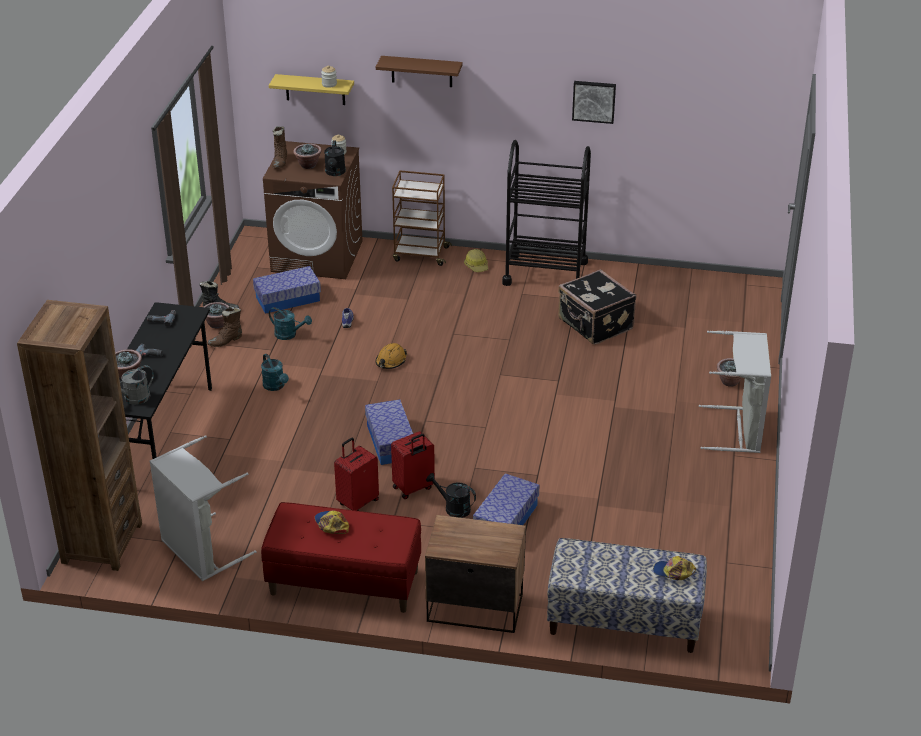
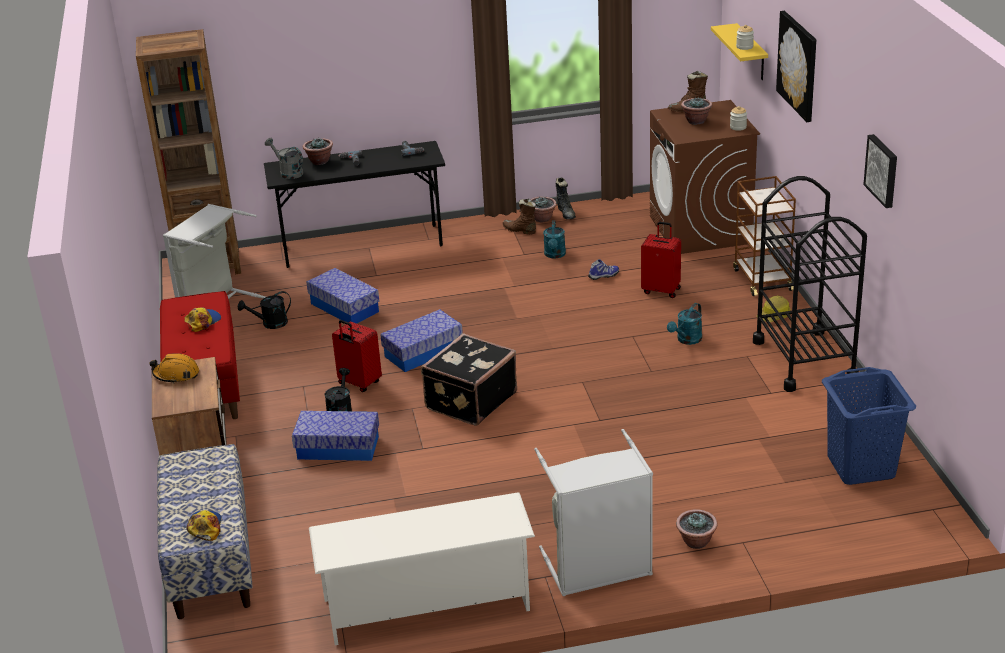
camera: 70 degrees right, 5 degrees down
(275, 386) = (468, 272): turquoise watering can -> turquoise watering can (687, 340)
(288, 299) = (612, 237): storage box -> storage box (344, 308)
(335, 173) = (695, 136): black watering can -> black watering can (270, 324)
(357, 502) = (322, 360): red suitcase -> red suitcase (661, 290)
(390, 361) = (555, 316): orange hard hat -> orange hard hat (176, 374)
(421, 71) = (798, 65): brown shelf -> picture
(594, 325) = (730, 417): black suitcase -> black suitcase (469, 400)
(686, 294) = (860, 467): none -> blue laundry basket
(739, 517) = (427, 605): none -> white shoe rack

